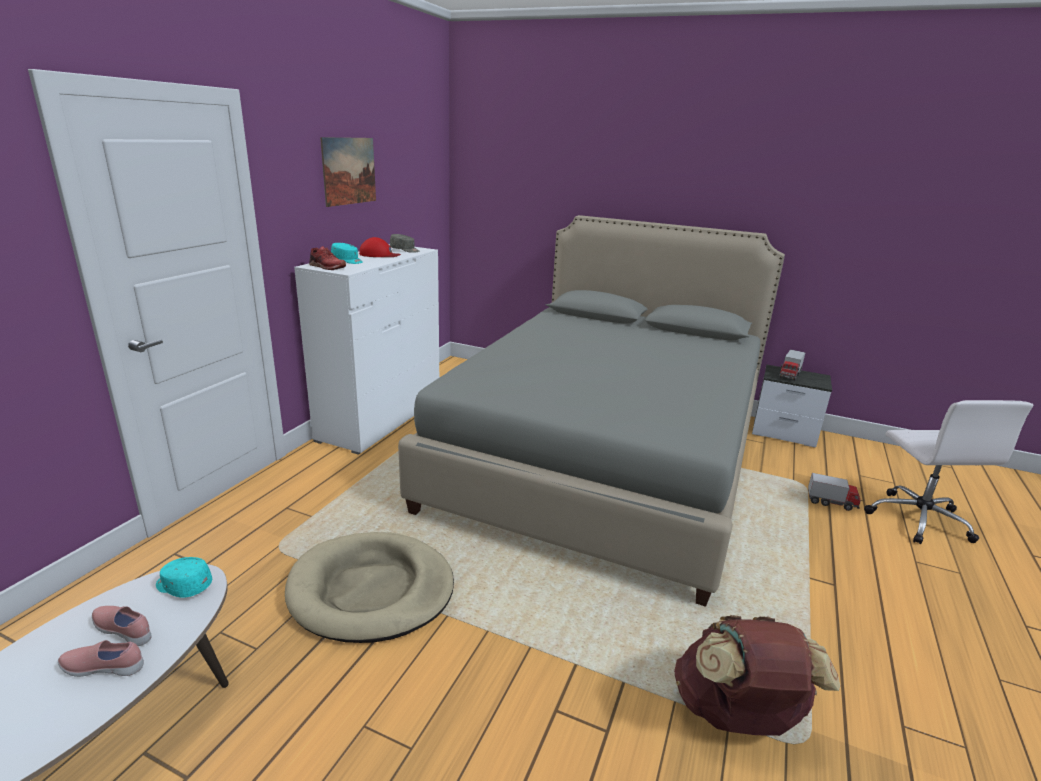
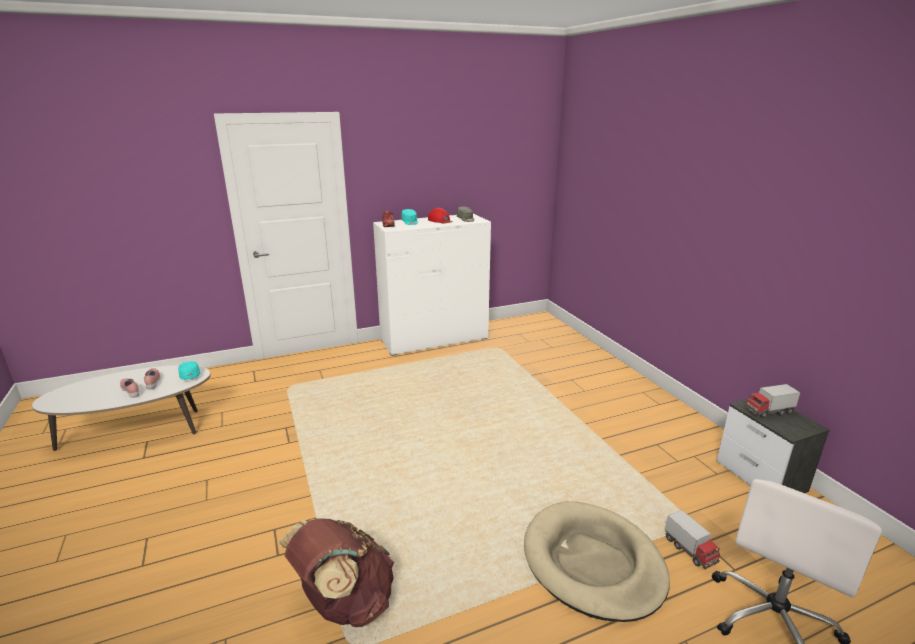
camera: 45 degrees right, 0 degrees up
(349, 171) = (434, 159): picture -> none
(371, 591) = (292, 427): beige dog bed -> beige dog bed (593, 563)
(604, 458) = (538, 420): grey bed -> none

